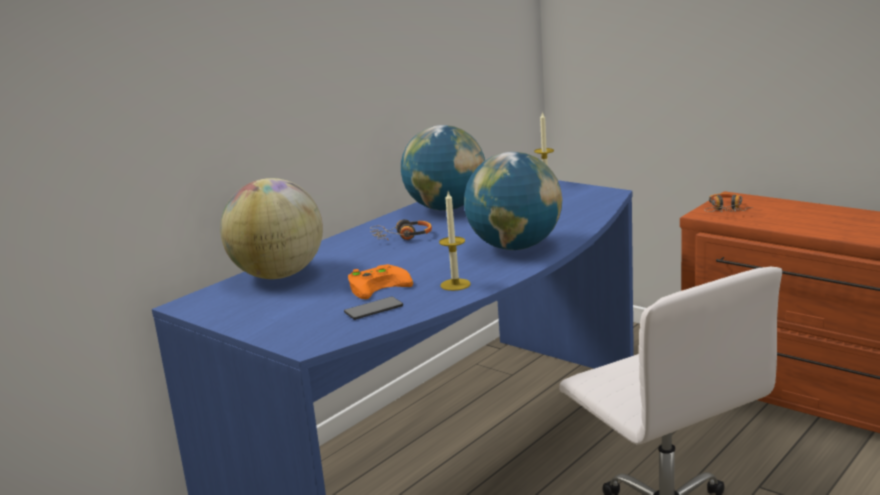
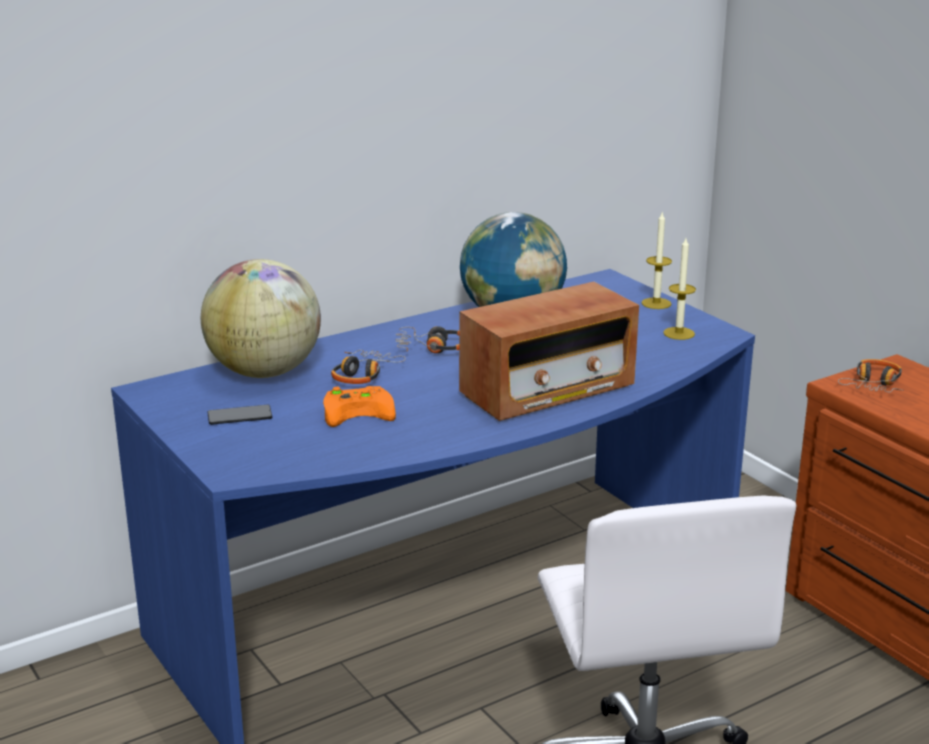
camera: 15 degrees right, 5 degrees up
(362, 262) = (363, 375): none -> headphones
(373, 309) = (331, 442): phone -> phone (239, 416)
(455, 284) = (441, 429): candle -> candle (679, 333)
(515, 247) = (547, 391): globe -> radio

